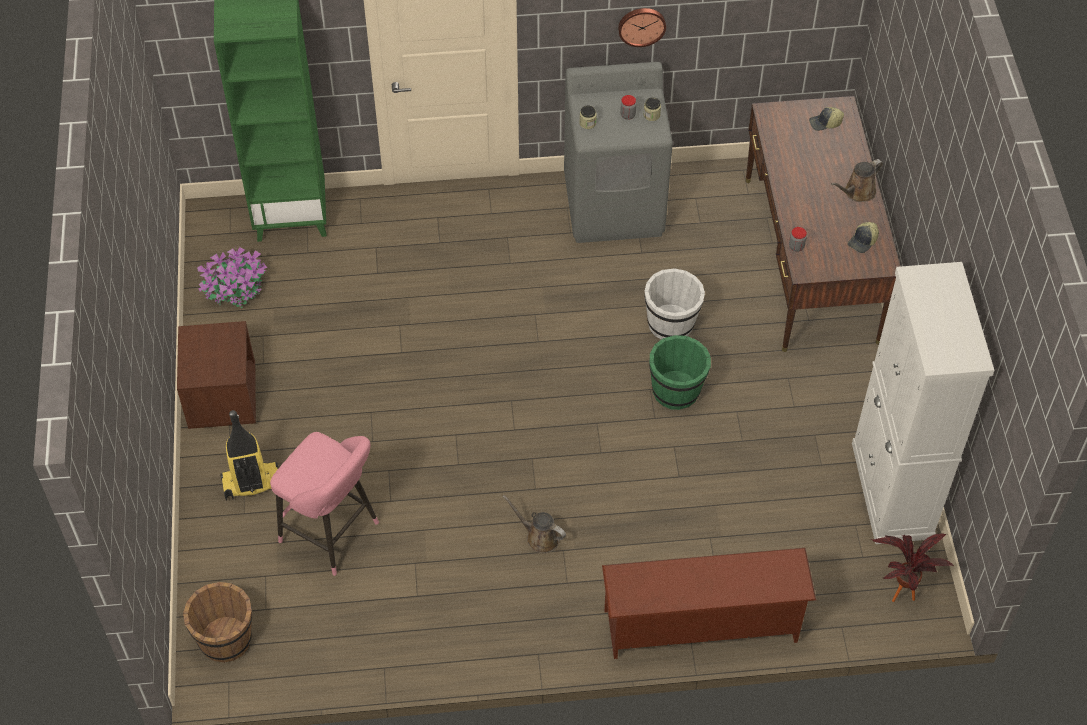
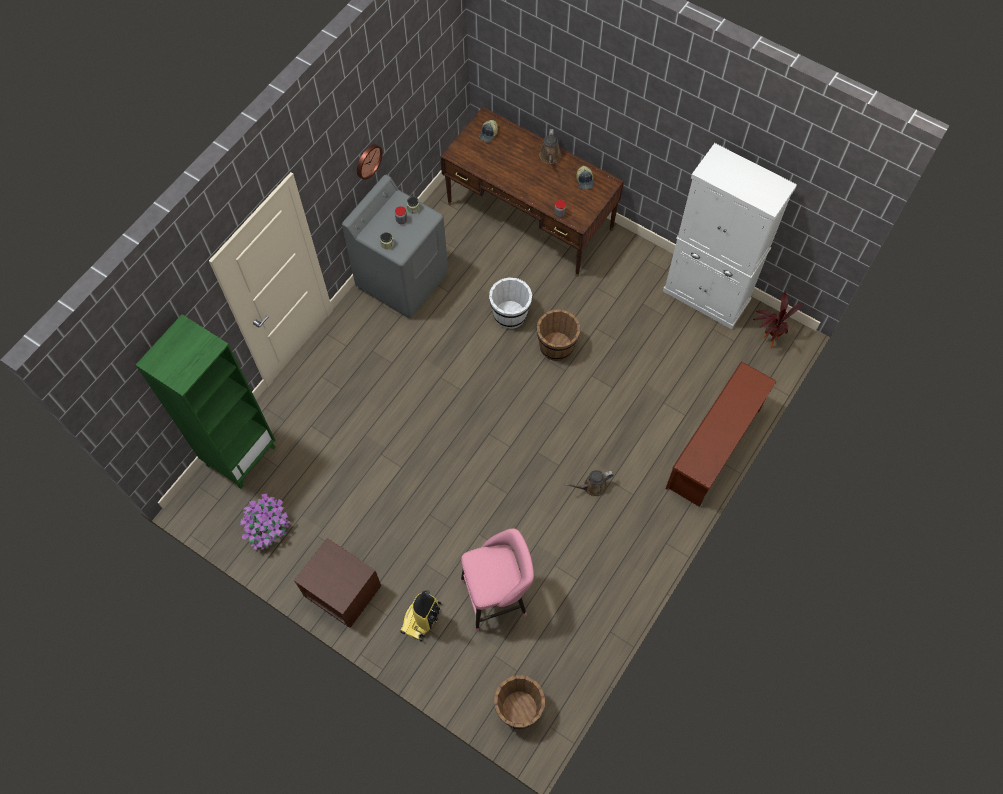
camera: 50 degrees left, 10 degrees up
(676, 390) = (556, 346): green bucket -> brown bucket

